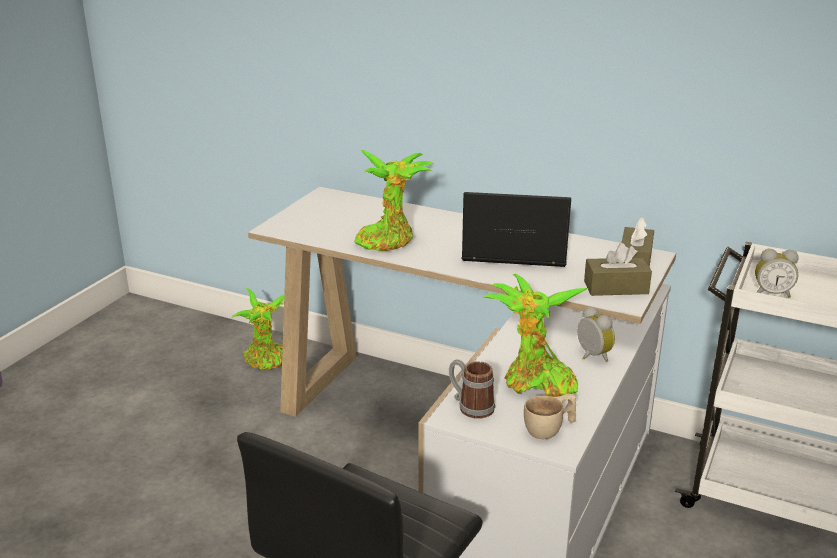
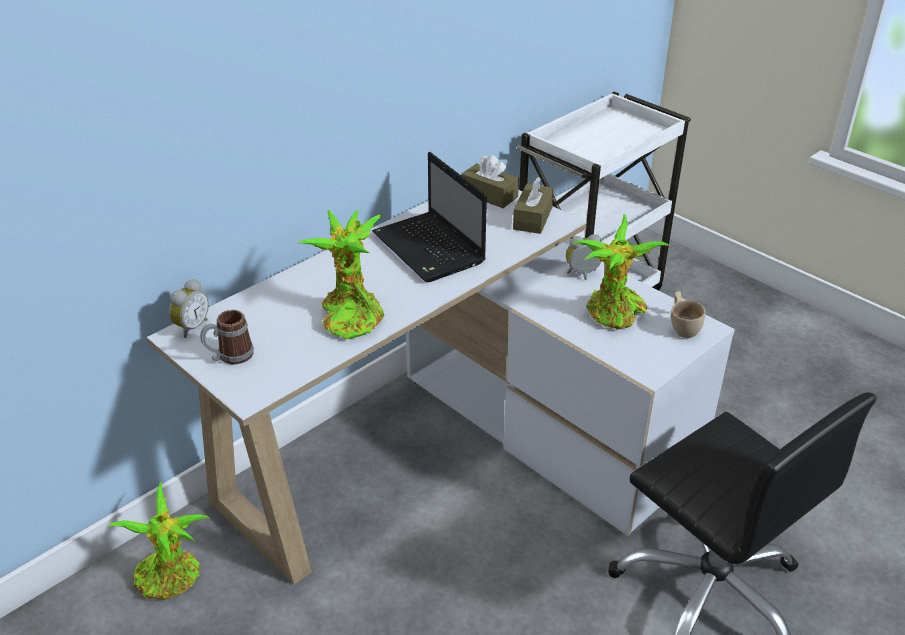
camera: 70 degrees left, 10 degrees up
(470, 406) = (637, 358): mug -> mug (230, 357)
(512, 252) = (430, 249): laptop -> laptop turned 60 degrees counterclockwise
(771, 293) = (591, 157): alarm clock -> alarm clock (191, 327)

